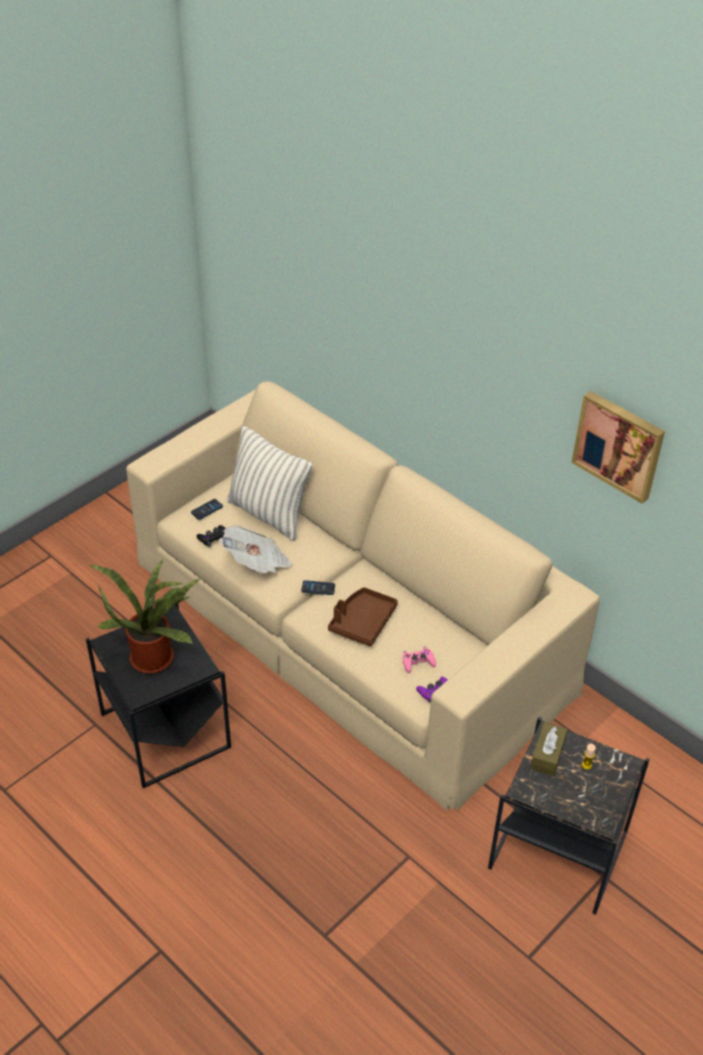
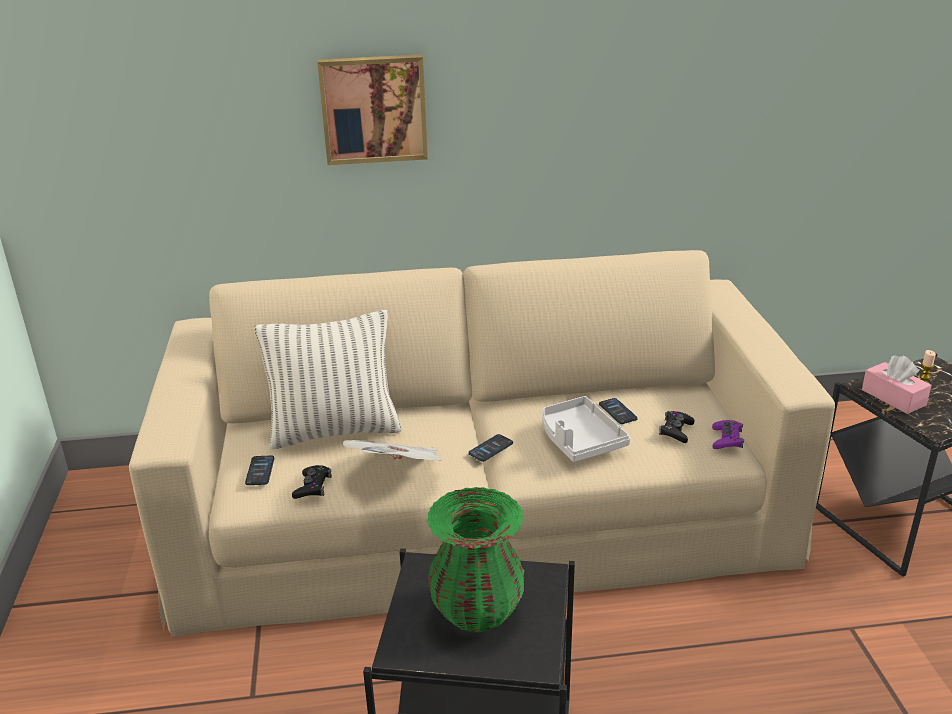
camera: 50 degrees left, 15 degrees down
(155, 655) = (477, 611): potted plant -> green vase
(362, 622) = (579, 440): brown tray -> grey tray
(412, 624) = (617, 412): none -> phone
(418, 662) = (676, 430): pink game controller -> black game controller
(547, 754) = (893, 397): brown tissue box -> pink tissue box
(619, 445) = (724, 75): picture -> picture (373, 109)

